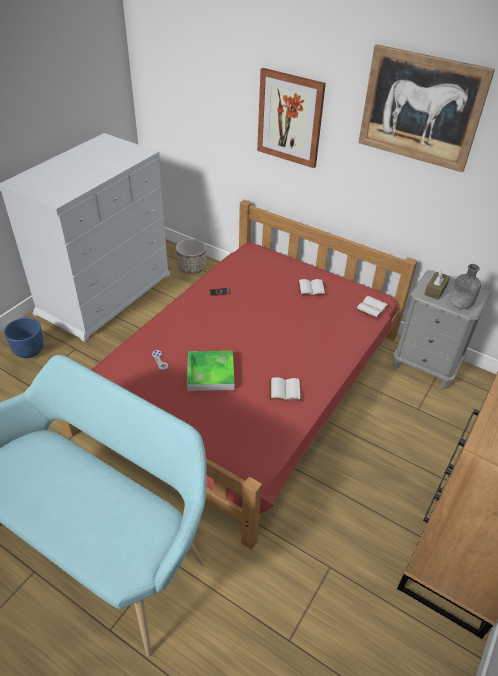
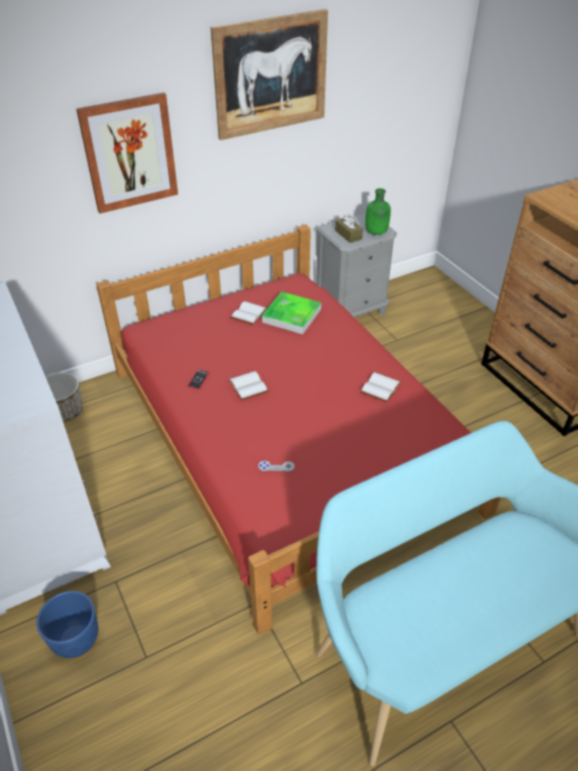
camera: 60 degrees left, 0 degrees up
(210, 373) = (323, 432): tray -> tray (291, 316)
(372, 308) = (308, 290): white book -> white book (249, 386)
(459, 305) = (376, 232): grey bottle -> green bottle

